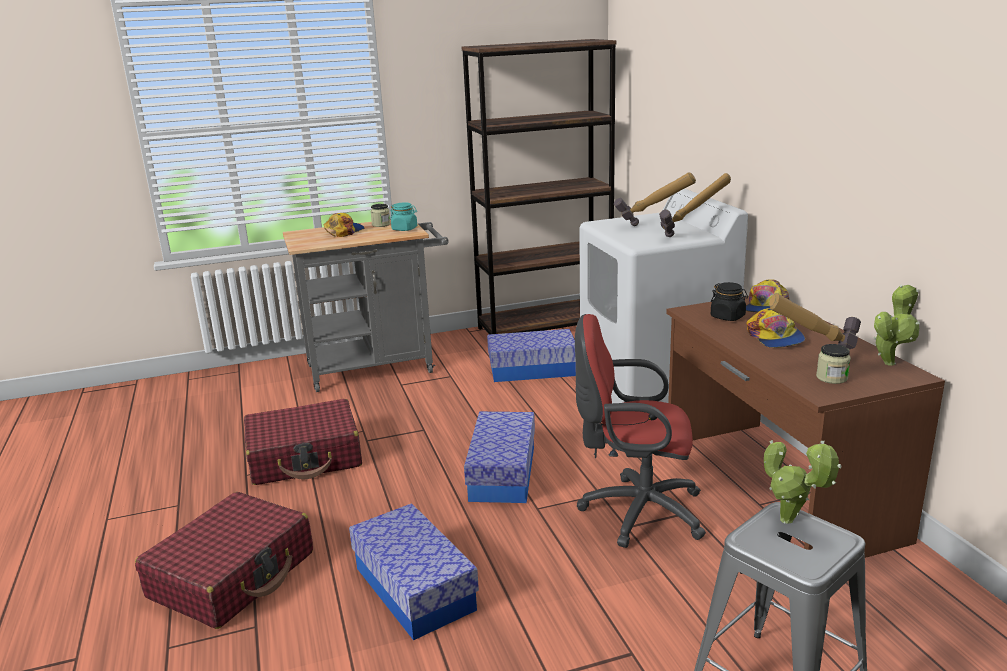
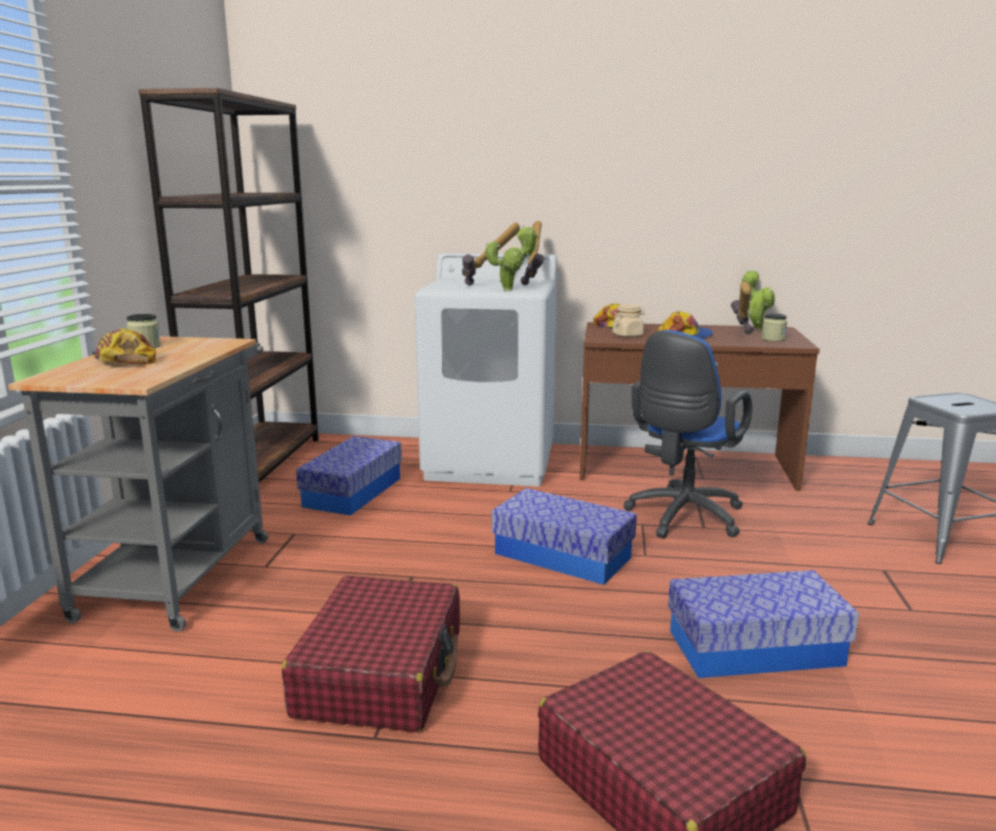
camera: 65 degrees left, 5 degrees down
(404, 229) = (201, 342): turquoise jar -> none
(636, 512) = (682, 518): red office chair -> blue office chair
(728, 317) = (628, 335): black jar -> beige jar
(791, 522) = (938, 400): potted plant -> potted plant (511, 290)

